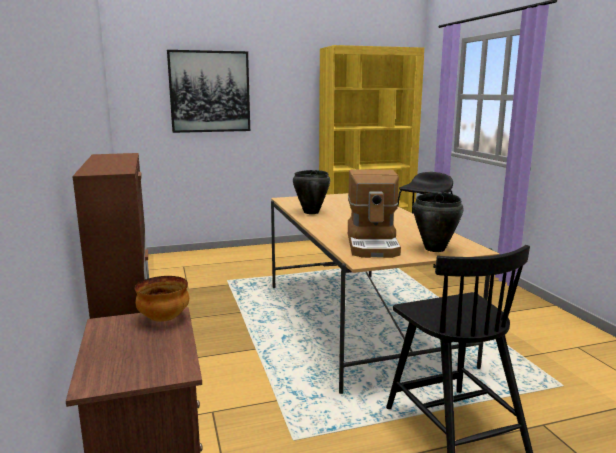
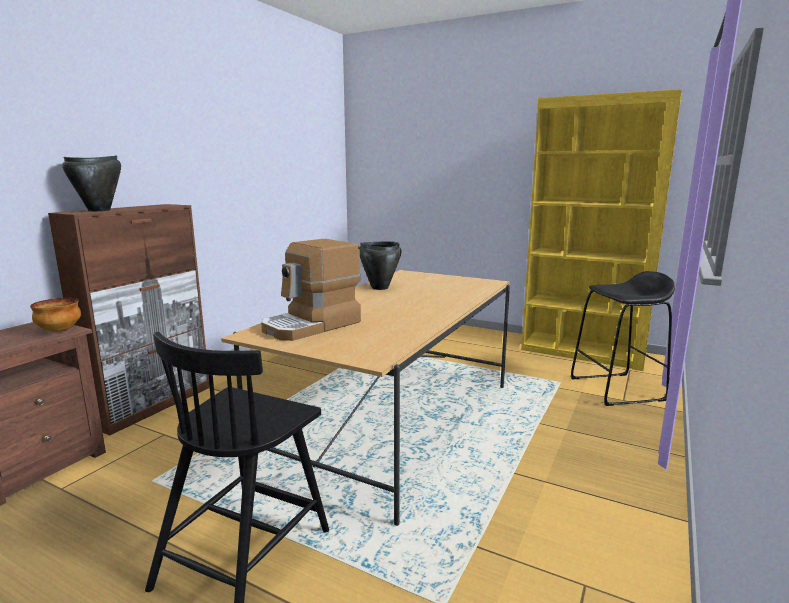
camera: 45 degrees right, 0 degrees up
(210, 92) = (427, 158): picture -> none
(435, 249) = (342, 346): black cooking pot -> black cooking pot (99, 210)

